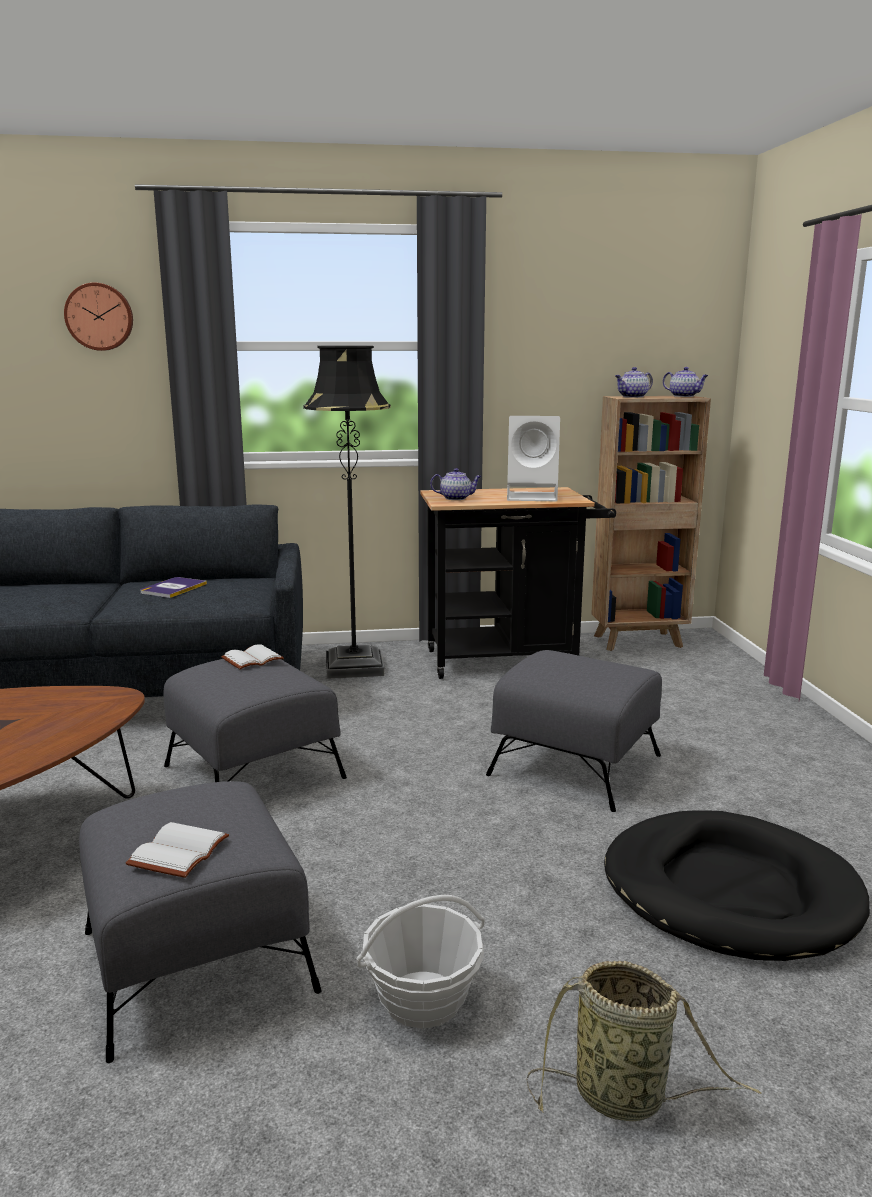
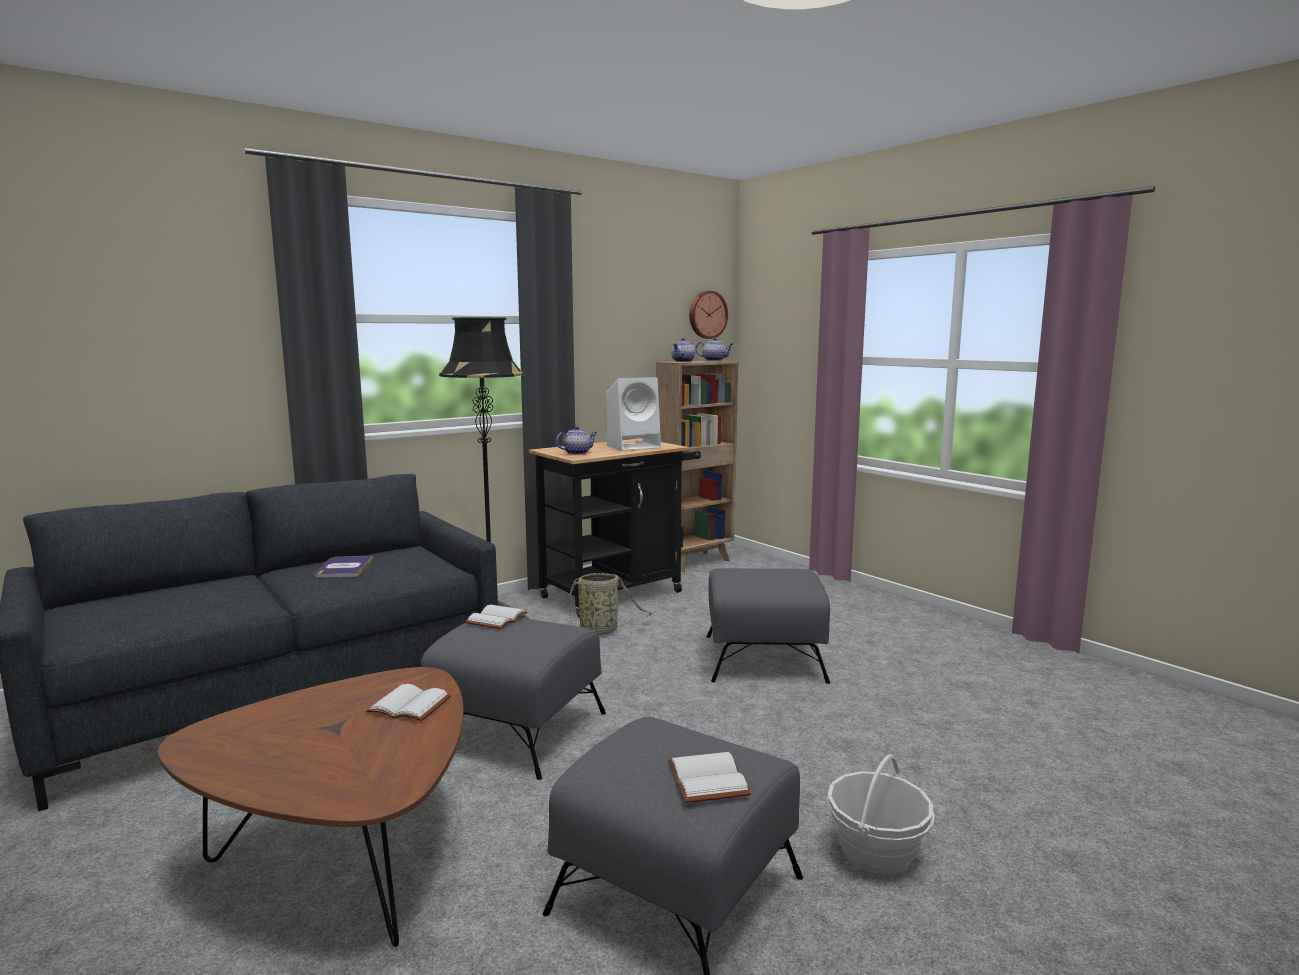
camera: 30 degrees left, 5 degrees down
(77, 719) = (412, 705): none -> white book
(99, 317) = (192, 285): wall clock -> wall clock (707, 315)
(626, 1097) = (1064, 859): basket -> basket (601, 631)
(729, 892) = (958, 714): black dog bed -> none

